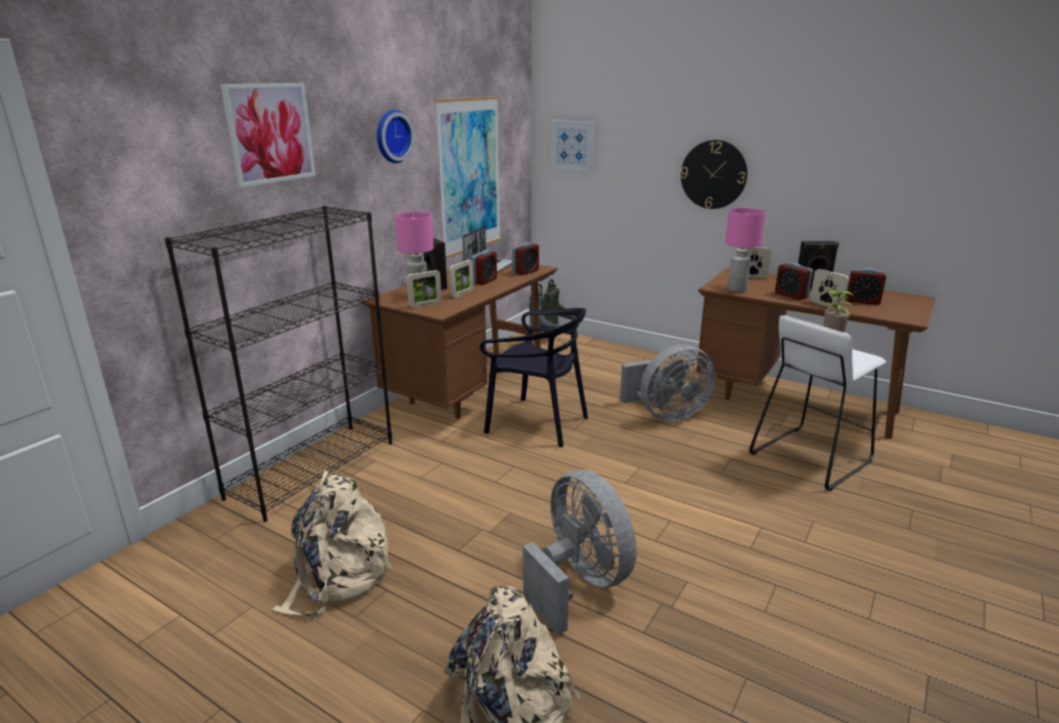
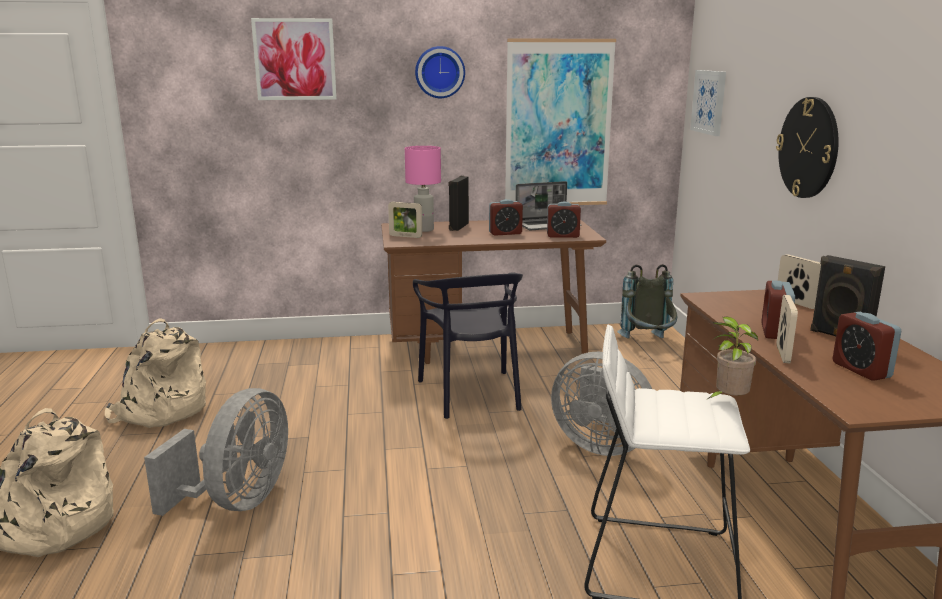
camera: 50 degrees right, 5 degrees down
(313, 468) = (280, 351): black bookcase -> none
(462, 294) = (455, 237): picture frame -> none
(737, 289) = (724, 306): pink table lamp -> none

